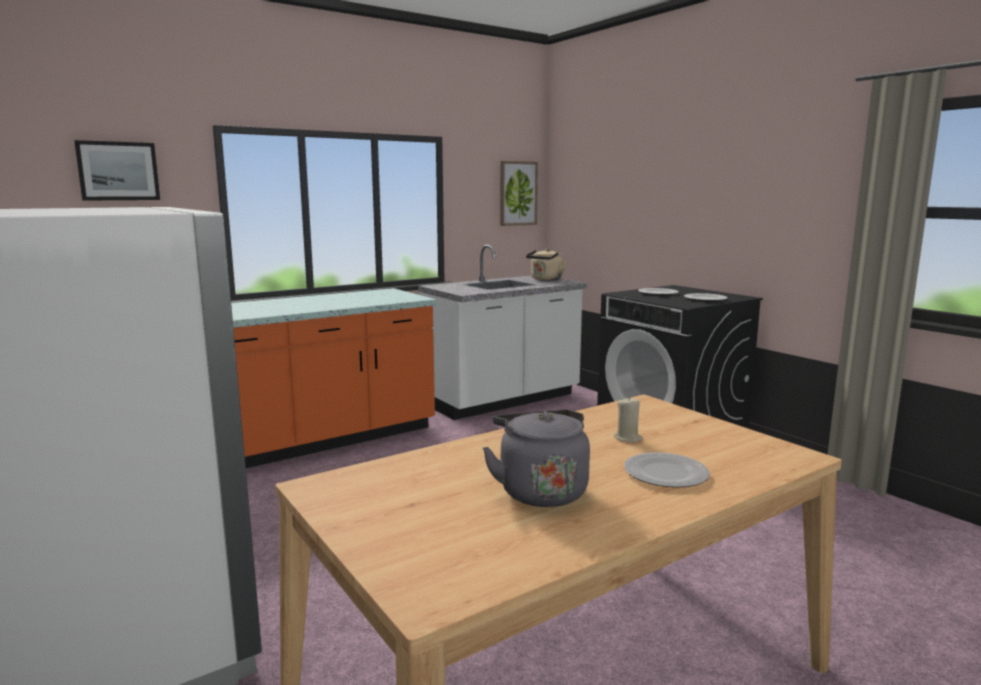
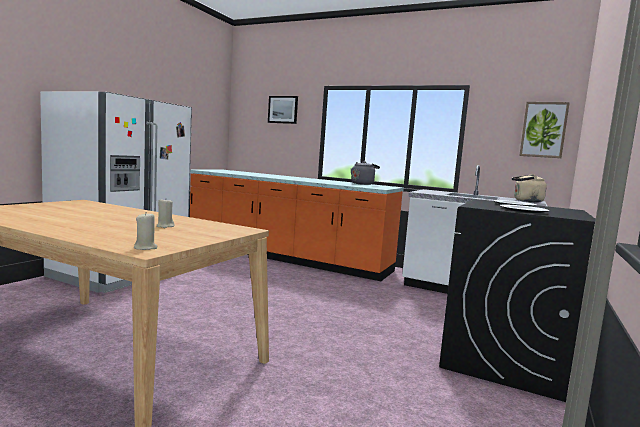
camera: 60 degrees right, 5 degrees down
(540, 490) = (75, 217): grey kettle -> grey kettle (363, 184)
(664, 473) = (103, 229): plate -> none
(783, 456) = (145, 248): none -> beige candle

